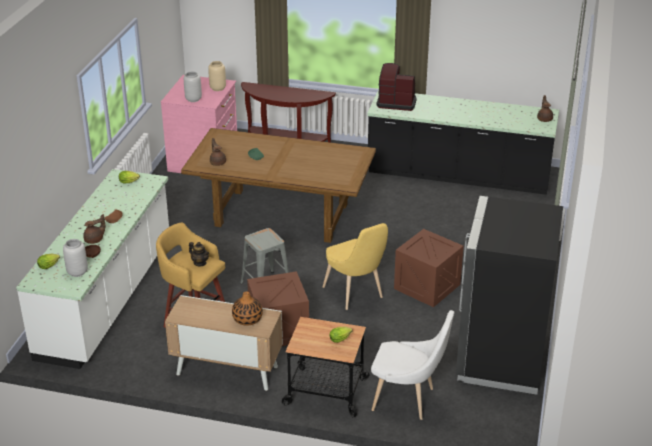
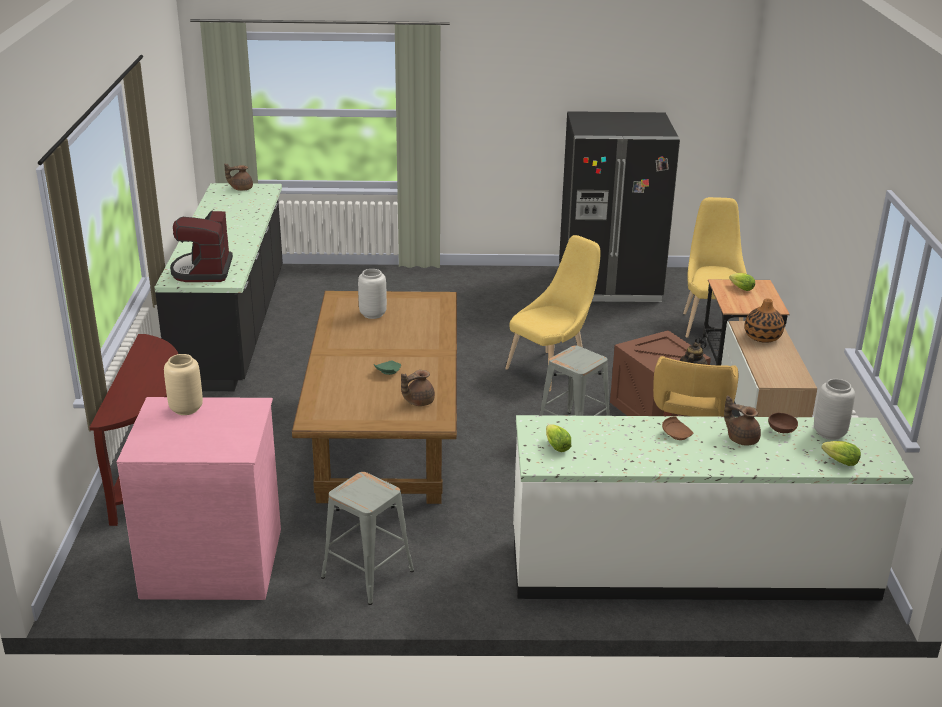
camera: 105 degrees left, 5 degrees down
(168, 198) = (367, 574): none -> grey stool
(193, 99) = (239, 426): grey vase -> grey vase (372, 314)
(407, 400) = (710, 324): white chair -> yellow chair
(427, 286) = (508, 328): crate -> none

